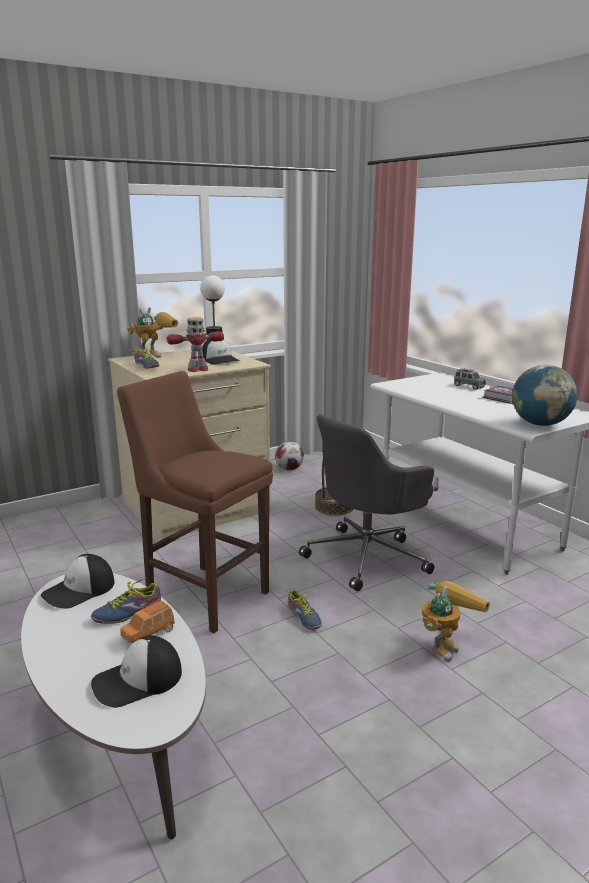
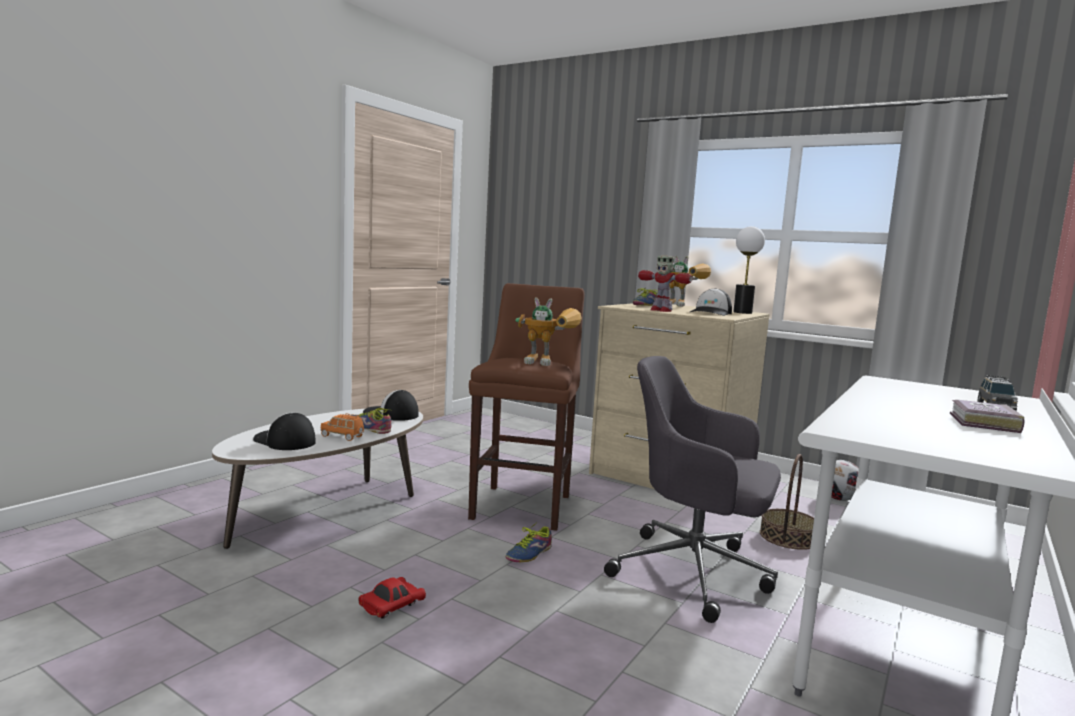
camera: 65 degrees right, 10 degrees down
(366, 712) = (391, 607): none -> red toy car
(445, 644) = (548, 647): toy robot -> toy robot (550, 363)
(540, 424) = (880, 436): globe -> none

